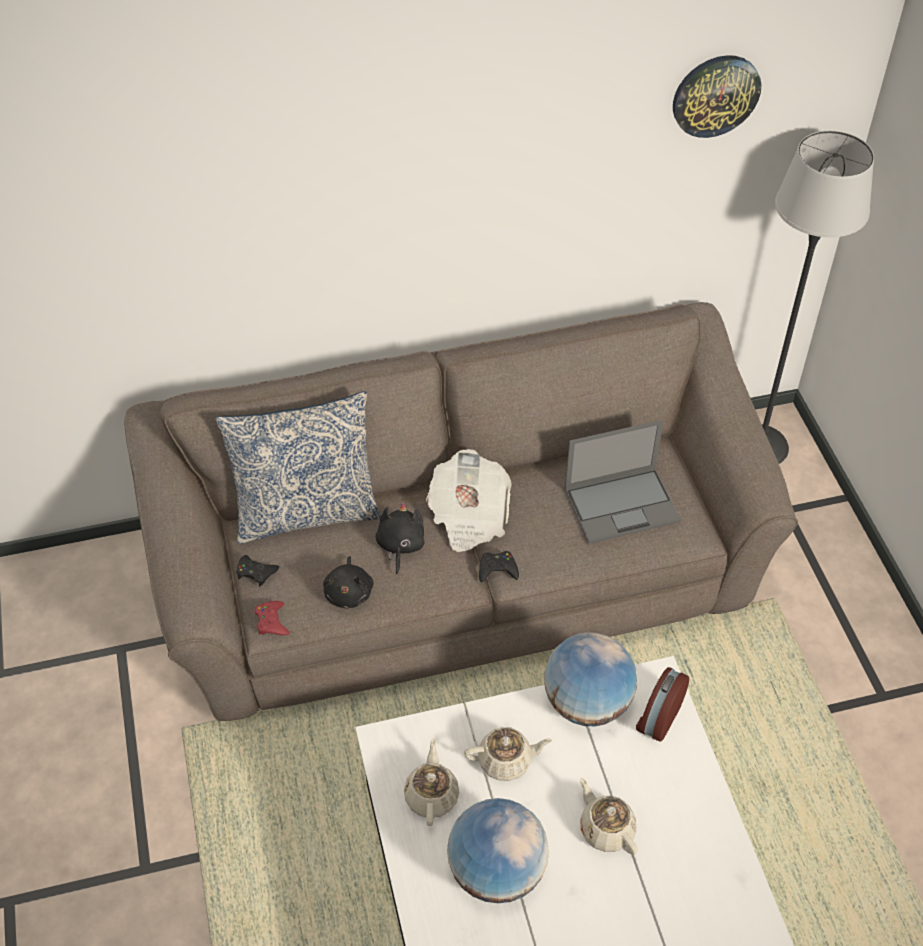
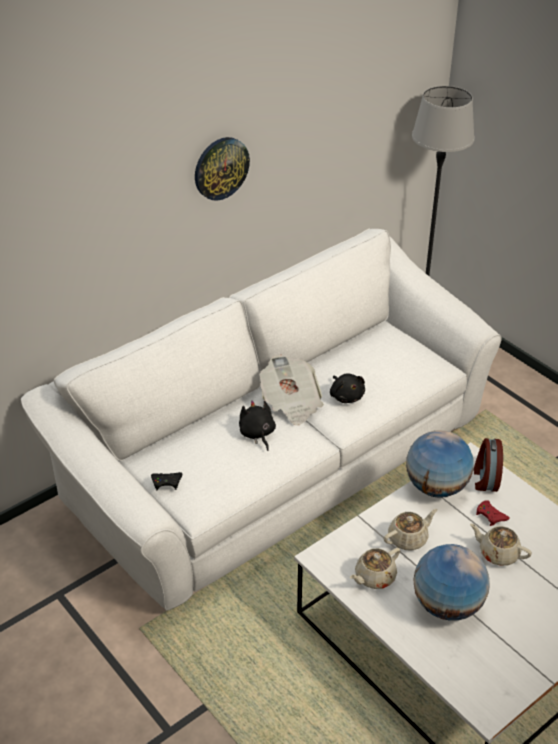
camera: 25 degrees left, 10 degrees down
(272, 621) = (197, 509): red game controller -> red game controller (490, 515)
(306, 512) = (177, 435): pillow -> none
(349, 592) = (240, 473): black plush toy -> black plush toy (346, 396)
(432, 795) = (374, 577): beige teapot -> beige teapot turned 105 degrees counterclockwise
(461, 571) = (278, 460): brown sofa -> white sofa
(497, 569) = (331, 427): black game controller -> none
(623, 504) = (386, 365): laptop -> none
(715, 95) = (368, 73): wall clock -> wall clock (221, 168)

